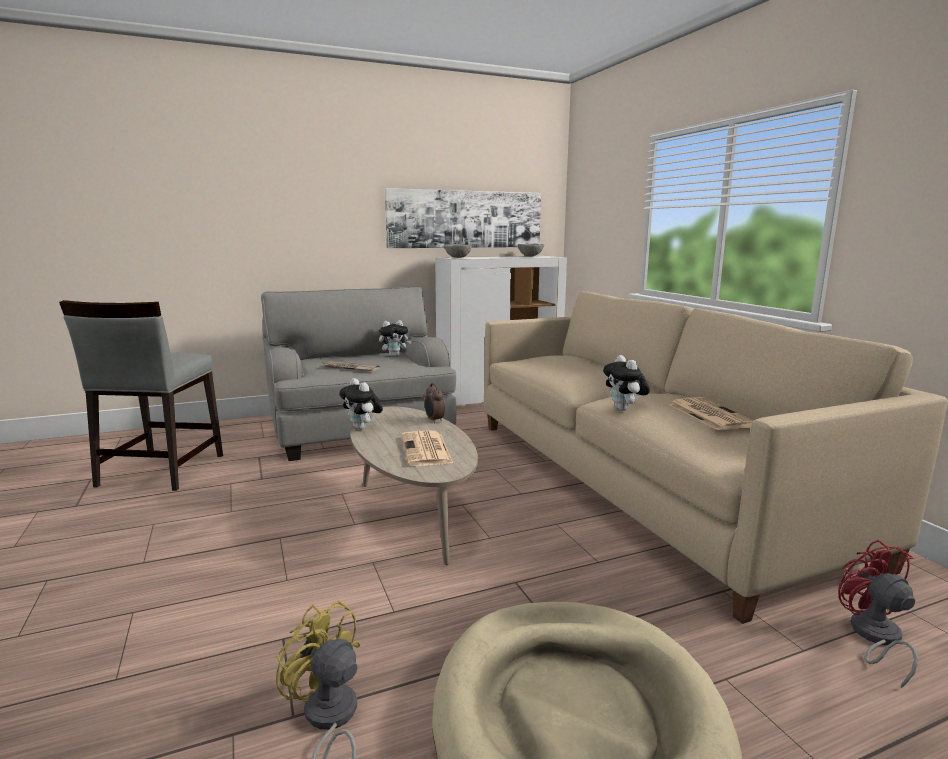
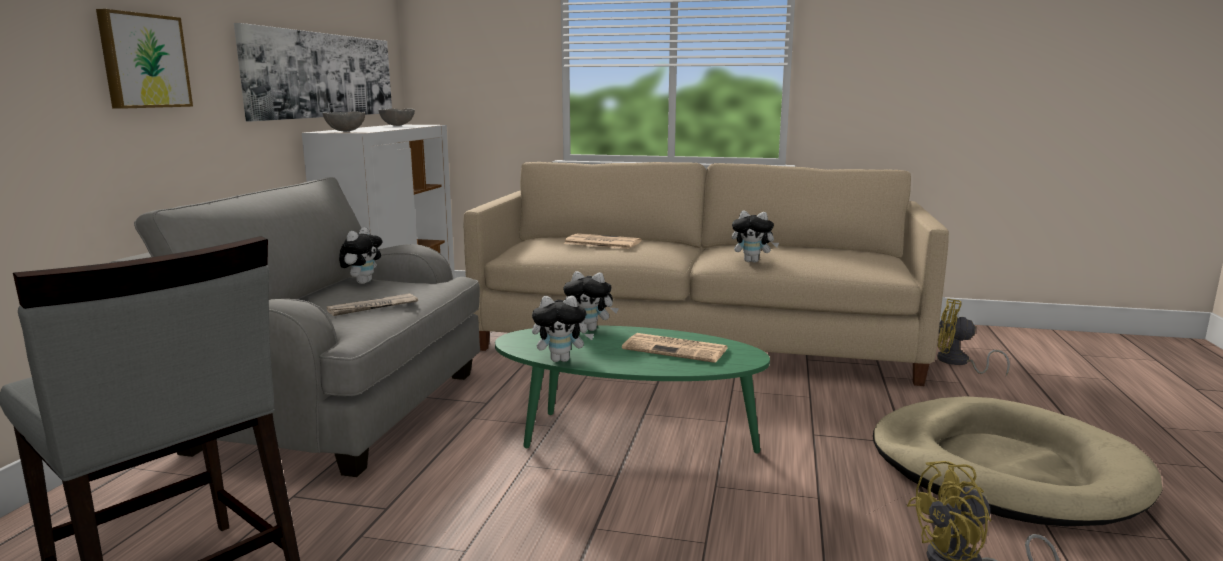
camera: 55 degrees left, 0 degrees up
(312, 213) = (143, 61): none -> picture
(412, 511) = (627, 439): beige coffee table -> green coffee table
(434, 420) = (590, 329): alarm clock -> plush toy
(709, 414) = (805, 248): newspaper -> newspaper (601, 242)
(874, 637) = (958, 363): red fan -> yellow fan

